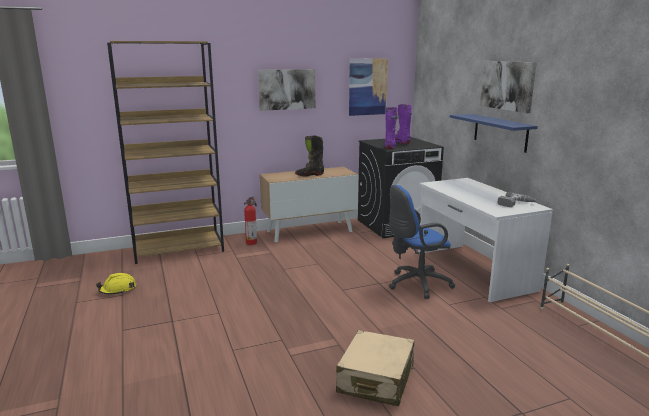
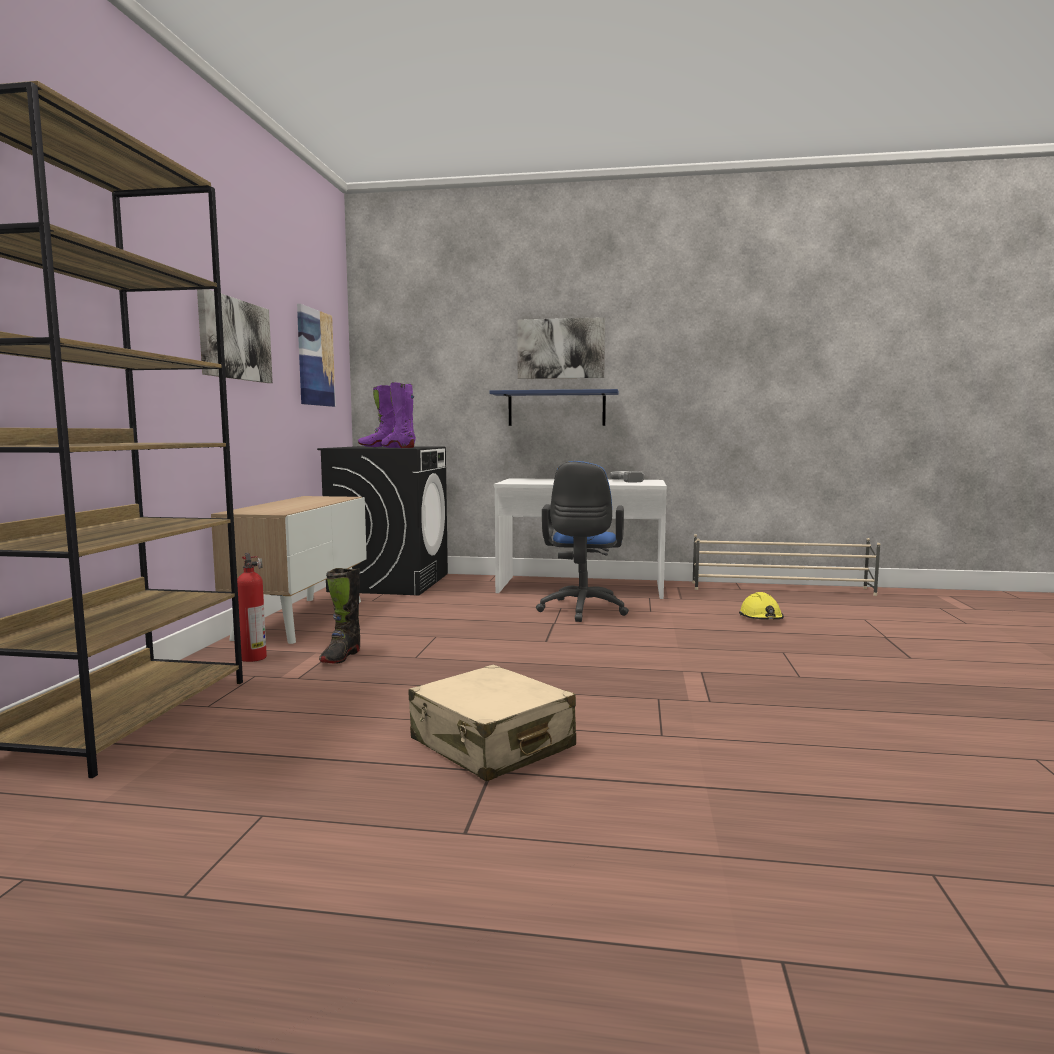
camera: 60 degrees left, 10 degrees down
(118, 290) = (219, 818): yellow hard hat -> yellow hard hat (761, 618)
(309, 175) = (304, 504): black boot -> black boot (341, 657)
(376, 379) = (799, 671): beige suitcase -> beige suitcase (491, 744)

